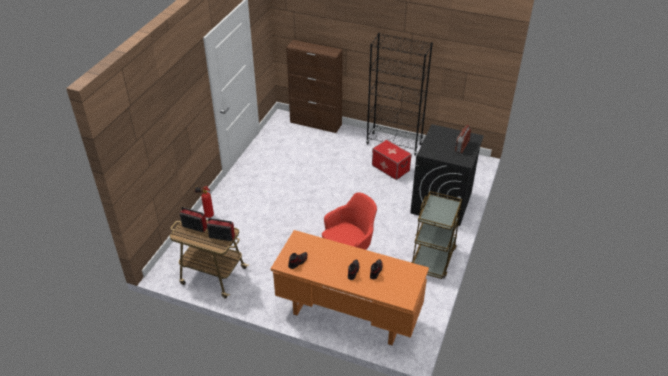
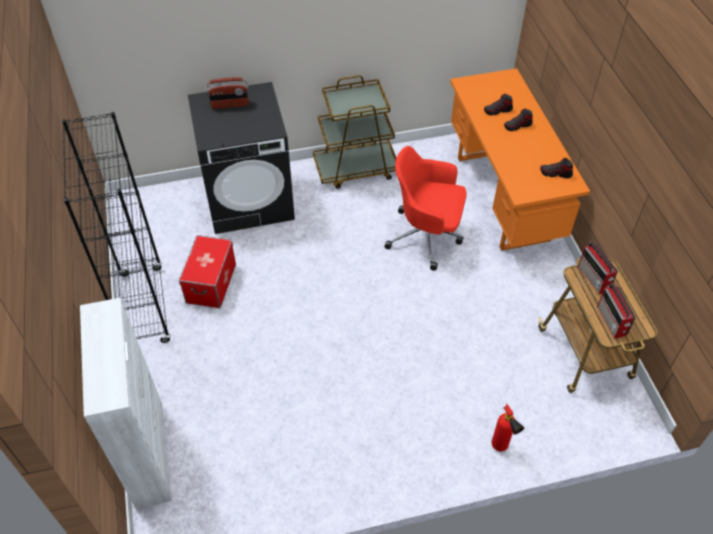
camera: 125 degrees left, 10 degrees up
(316, 123) = (149, 453): brown cabinet -> white cabinet

